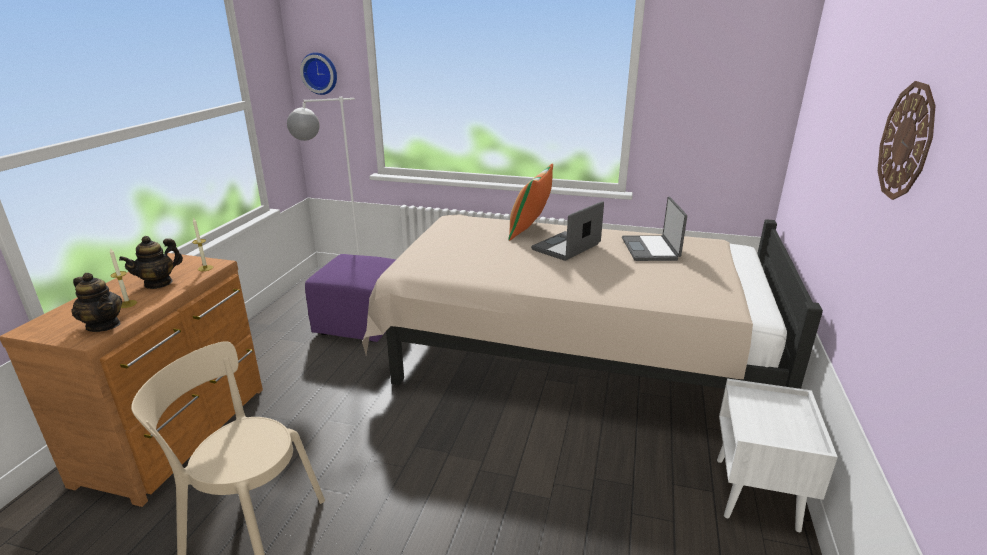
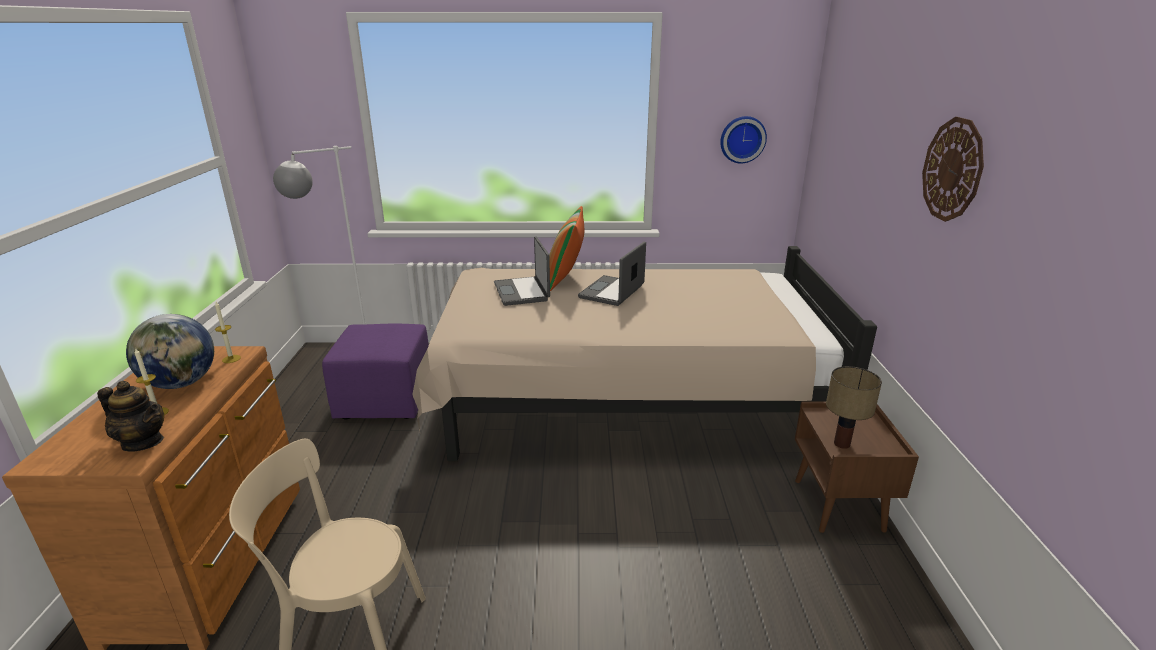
camera: 15 degrees left, 0 degrees up
(158, 283) = (182, 383): teapot -> globe
(320, 73) = (299, 119): wall clock -> wall clock (742, 139)
(651, 249) = (694, 285): laptop -> laptop (522, 292)
(753, 428) = (841, 444): none -> table lamp
(757, 494) = (839, 506): white nightstand -> brown nightstand

